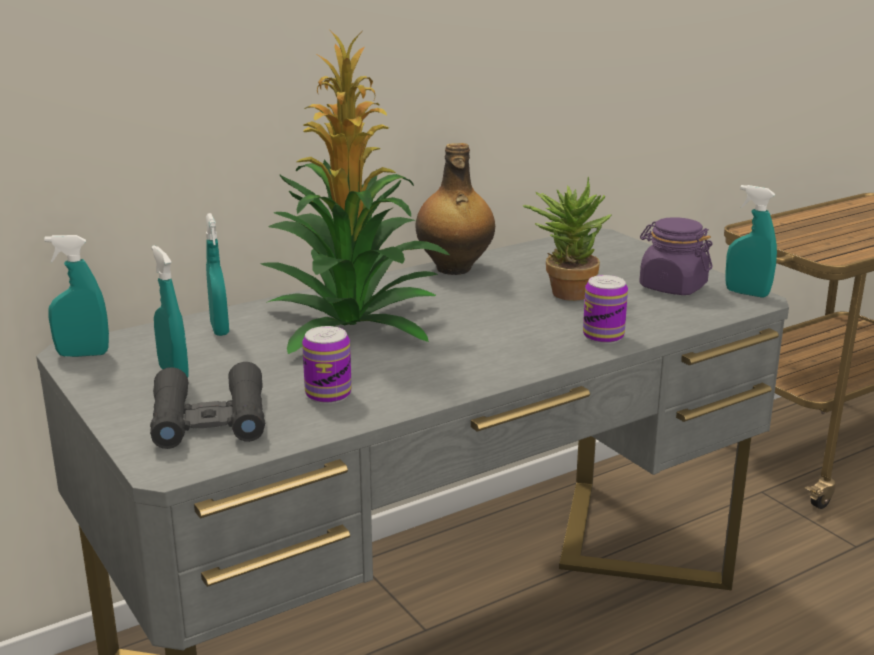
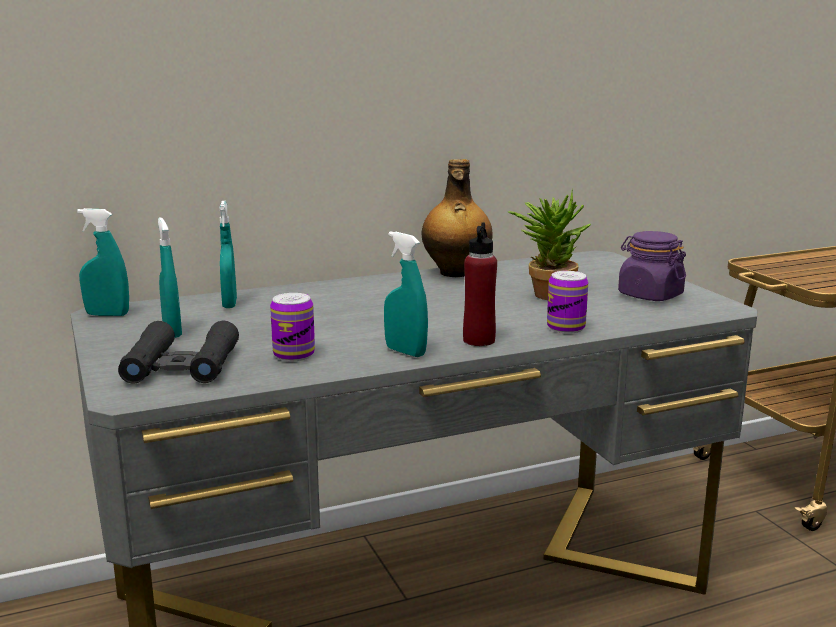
camera: 10 degrees right, 5 degrees down
(354, 323) = (346, 306): potted plant -> none
(519, 360) = (478, 340): none -> red bottle
(747, 293) = (719, 303): turquoise spray bottle -> turquoise spray bottle (405, 352)

